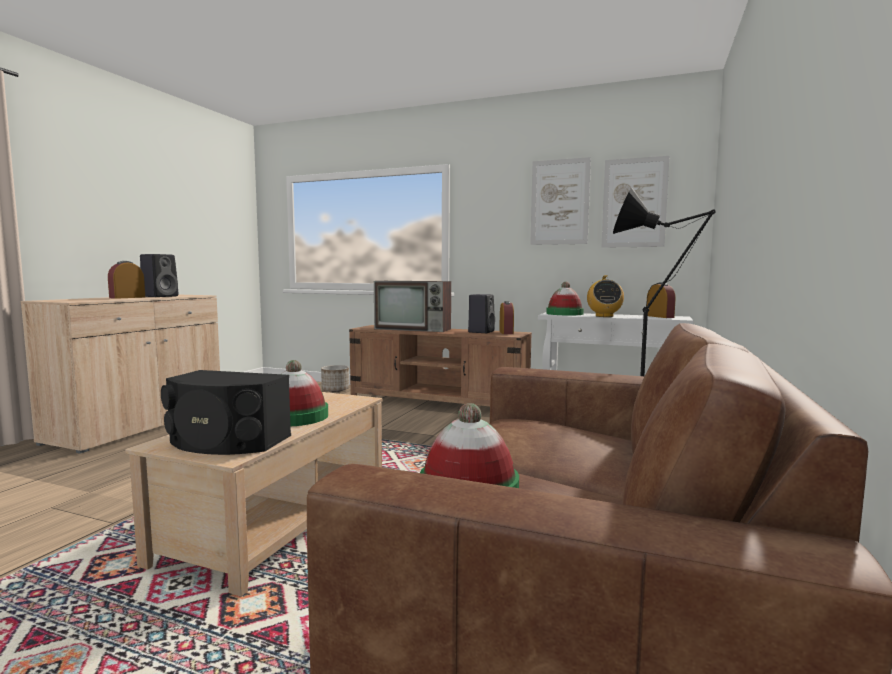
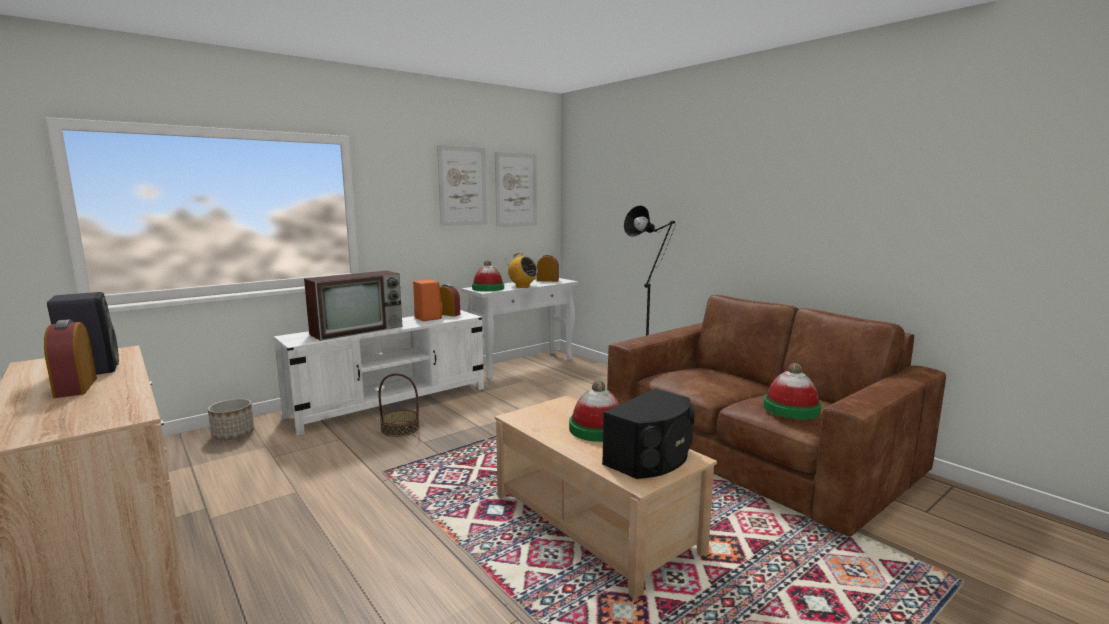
camera: 60 degrees left, 5 degrees up
(394, 417) = (400, 429): none -> basket
(438, 403) = (391, 402): brown tv stand -> white tv stand
(481, 331) = (427, 318): black speaker -> orange speaker

